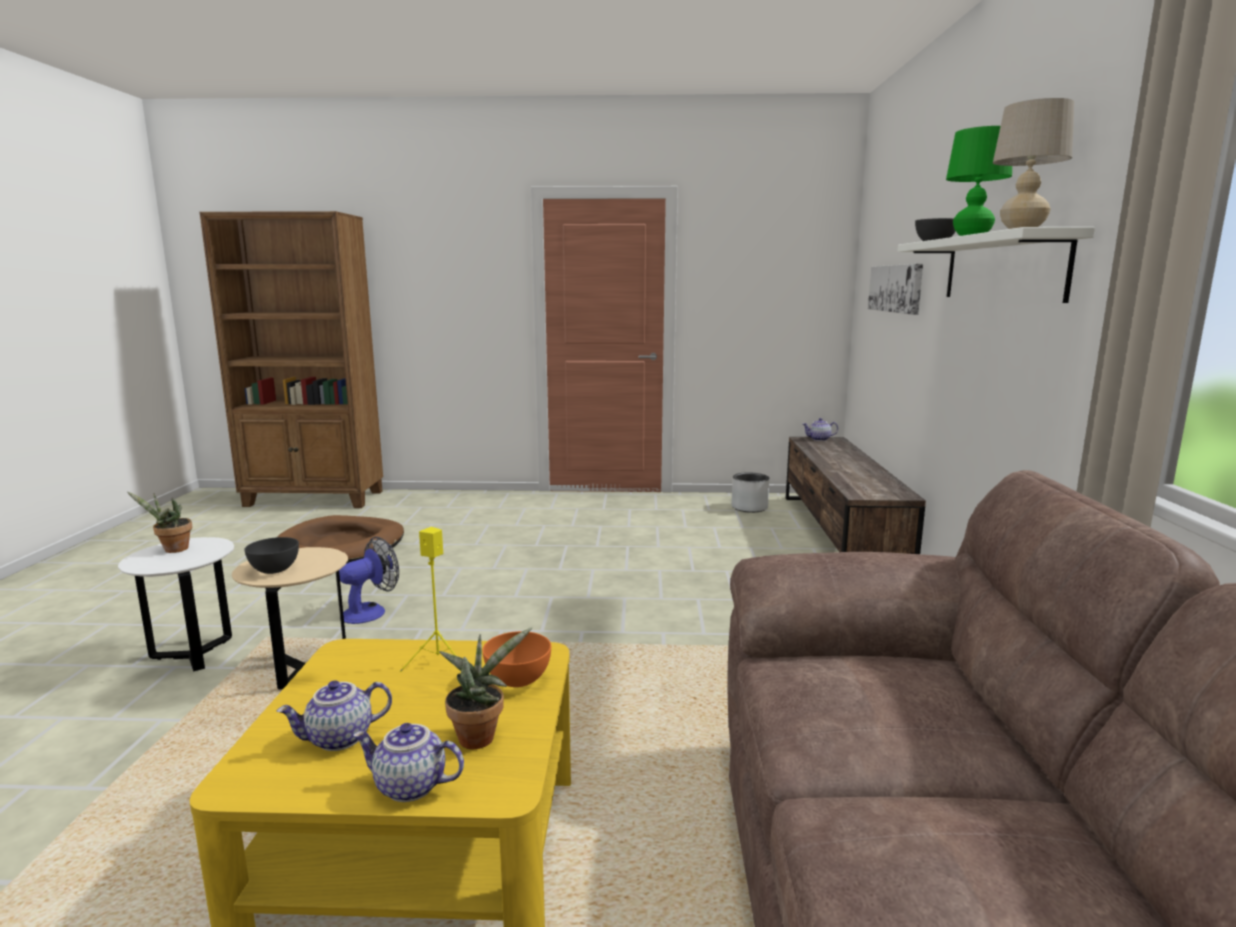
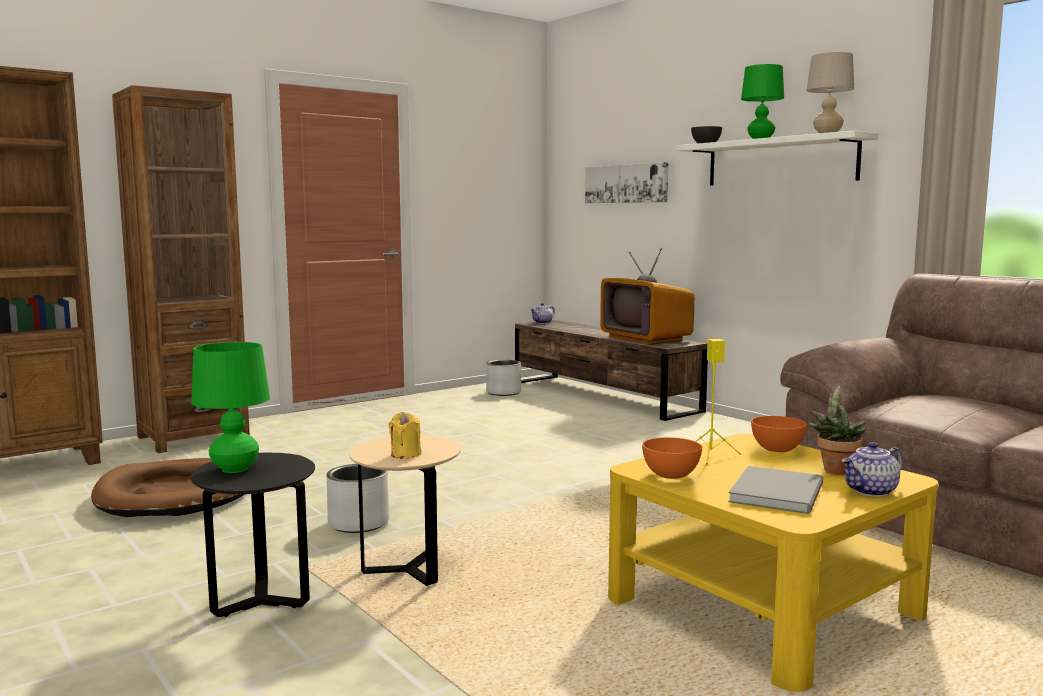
camera: 40 degrees left, 5 degrees down
(172, 550) = (234, 469): potted plant -> green table lamp
(194, 656) = (261, 601): white side table -> black side table
(274, 570) = (405, 454): grey bowl -> yellow candle
(337, 671) = (671, 475): none -> orange bowl
(339, 739) = (780, 492): teapot -> grey book
(370, 611) = (358, 523): fan -> grey planter
(447, 499) = (193, 437): none -> brown bookcase
(865, 480) = (645, 339): none -> television

